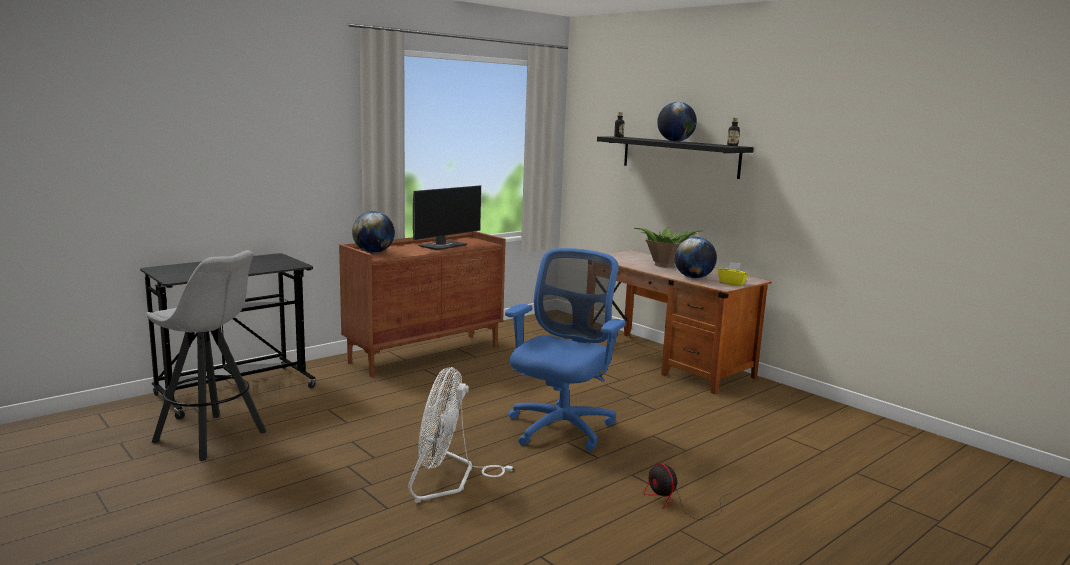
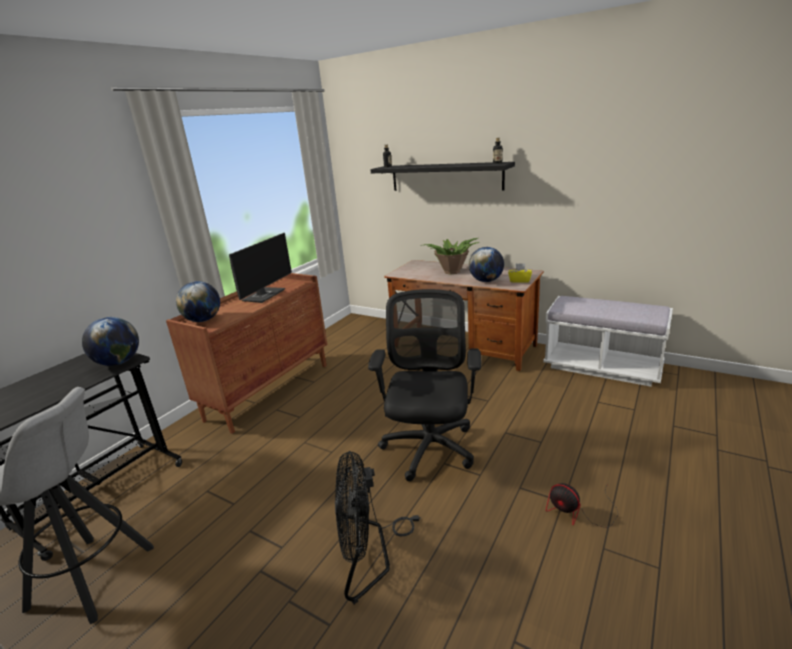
camera: 15 degrees left, 10 degrees up
(452, 476) = (369, 548): white fan -> black fan
(559, 431) = (430, 452): blue office chair -> black office chair
(675, 141) = (443, 165): globe -> globe (119, 362)
(821, 411) = (602, 367): none -> white bench

